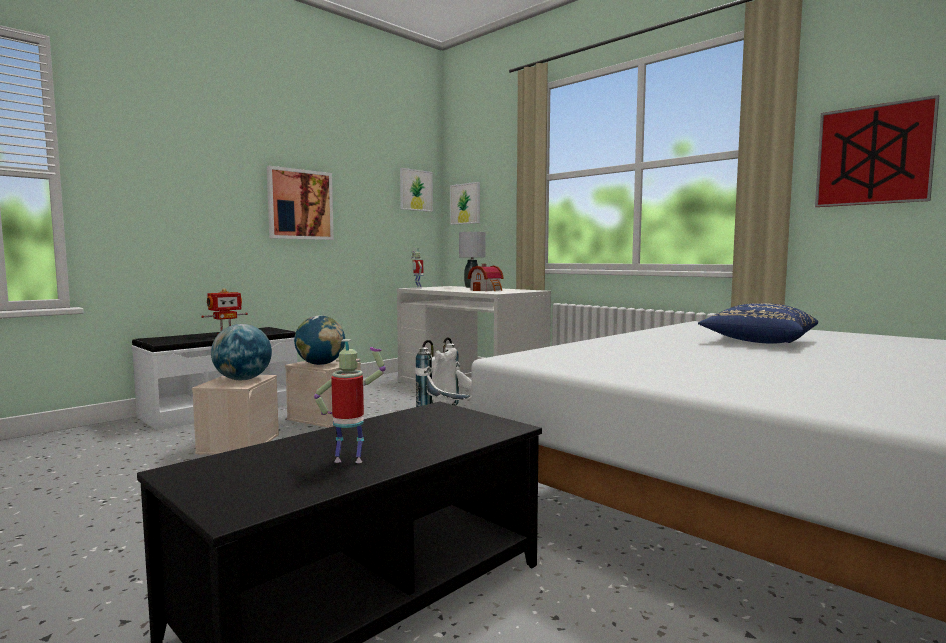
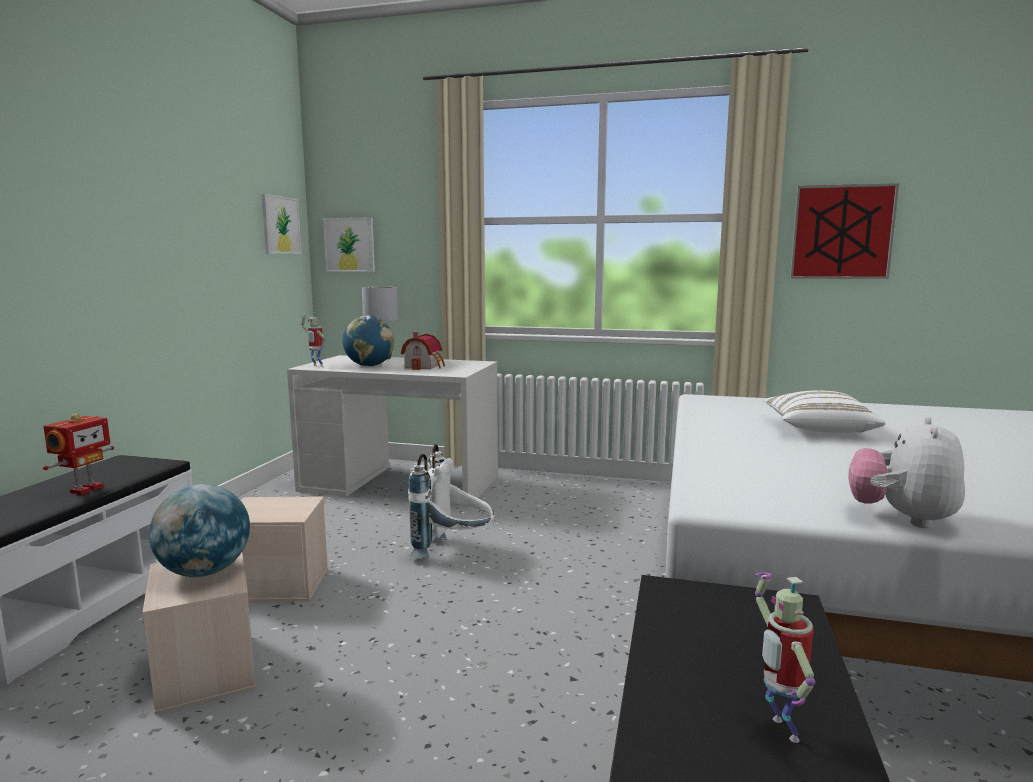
camera: 30 degrees left, 5 degrees up
(300, 204) = (143, 256): picture -> none
(320, 364) = (273, 511): globe -> globe (369, 366)
(350, 460) = (779, 729): toy robot -> toy robot turned 75 degrees counterclockwise
(652, 378) = (902, 518): none -> plush toy
(758, 341) = (818, 429): blue pillow -> white pillow

